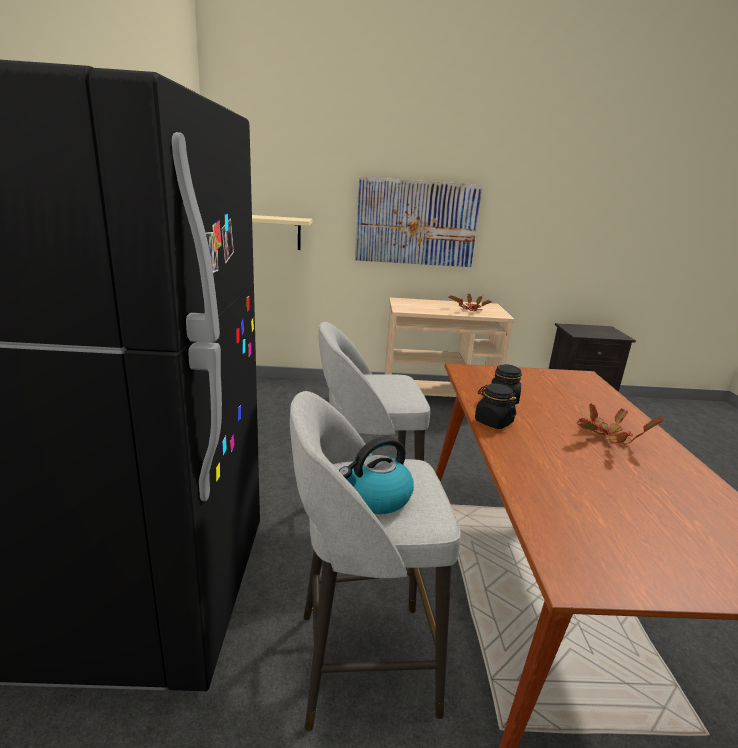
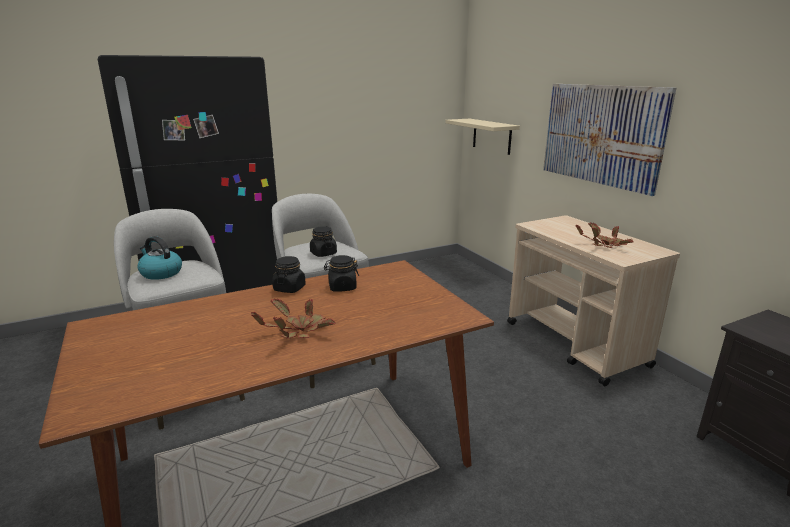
camera: 65 degrees right, 0 degrees up
(393, 387) = (323, 253): none -> black jar

